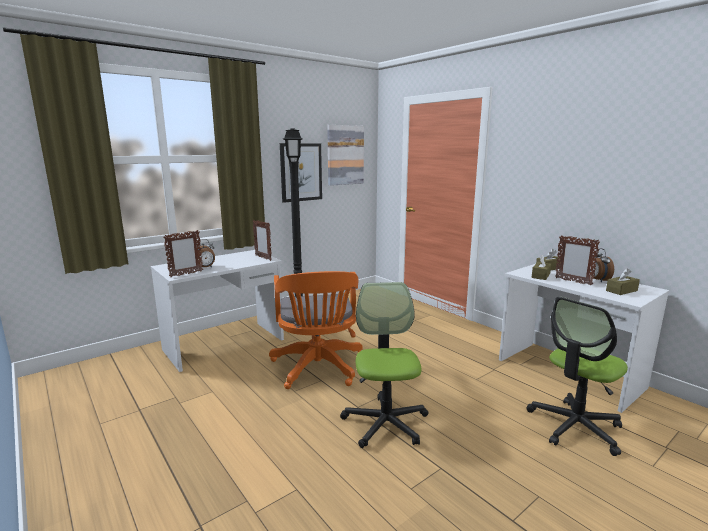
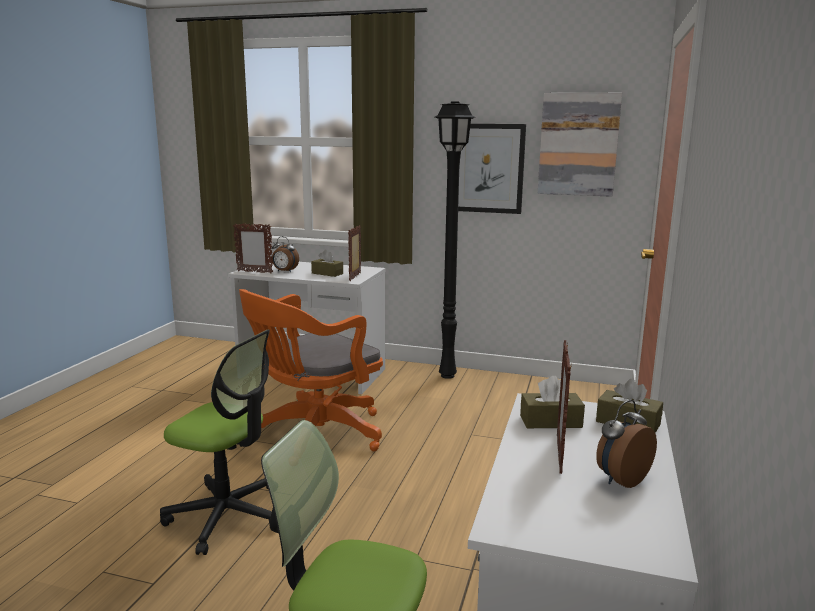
camera: 55 degrees right, 0 degrees up
(385, 423) = (227, 515): office chair -> office chair turned 60 degrees clockwise
(621, 291) = (572, 511): brown tissue box -> brown tissue box (327, 273)

